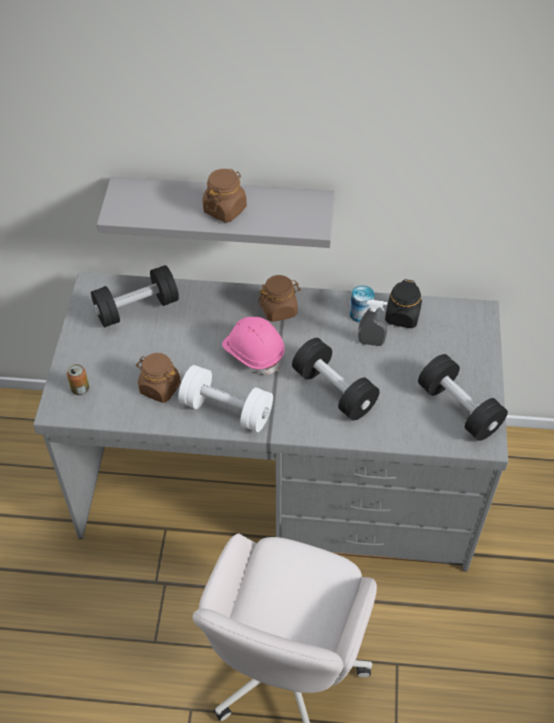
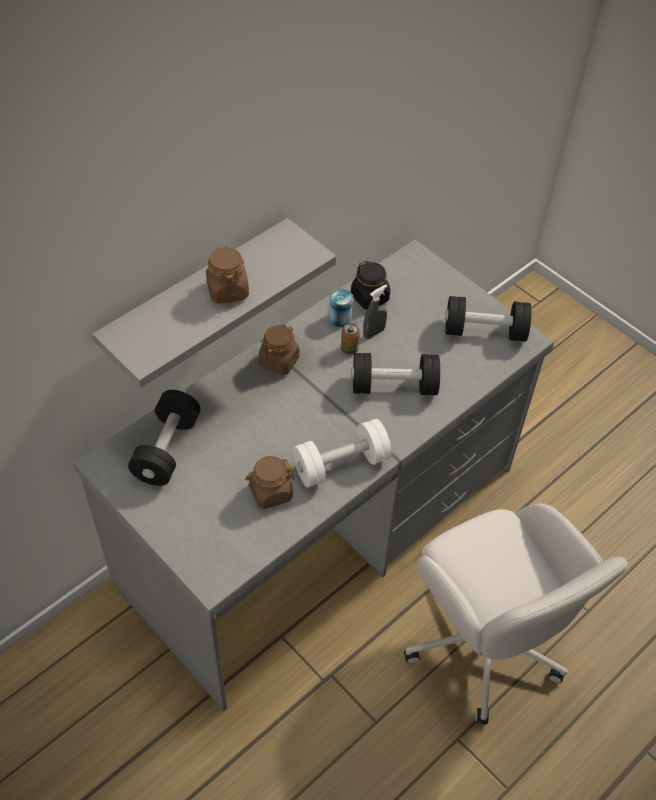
camera: 50 degrees left, 0 degrees up
(80, 389) = (209, 549): can -> can (349, 349)
(253, 352) = (303, 407): pink hard hat -> none

